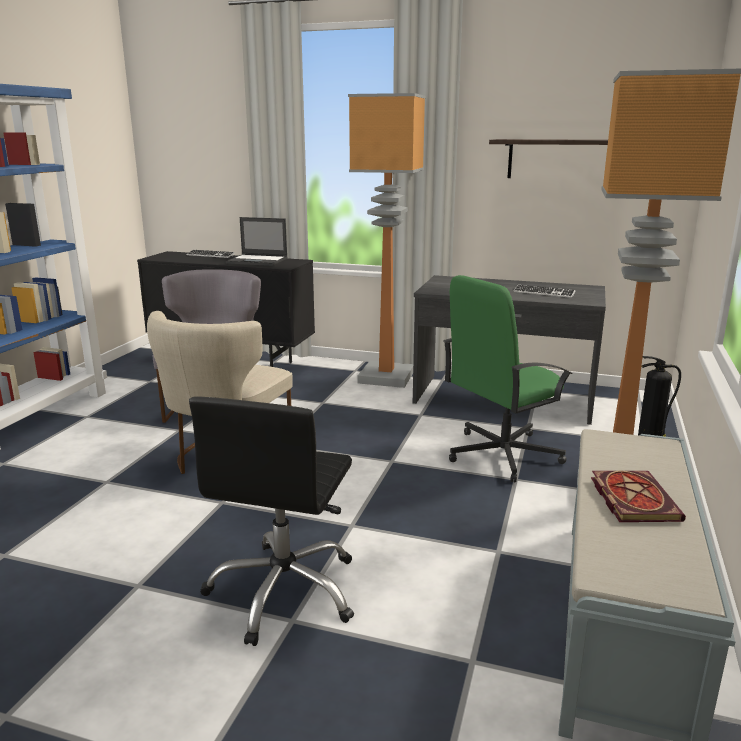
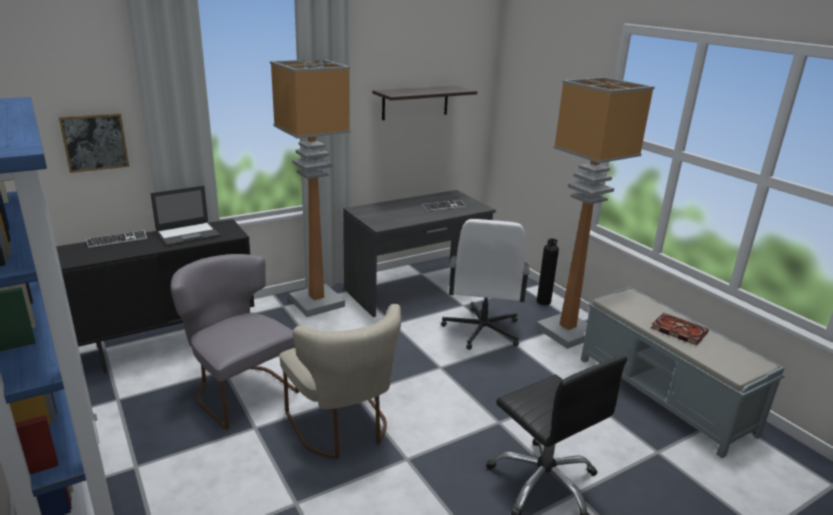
camera: 50 degrees left, 5 degrees up
(220, 169) = (95, 142): none -> picture
(501, 454) = (482, 330): green office chair -> white office chair

